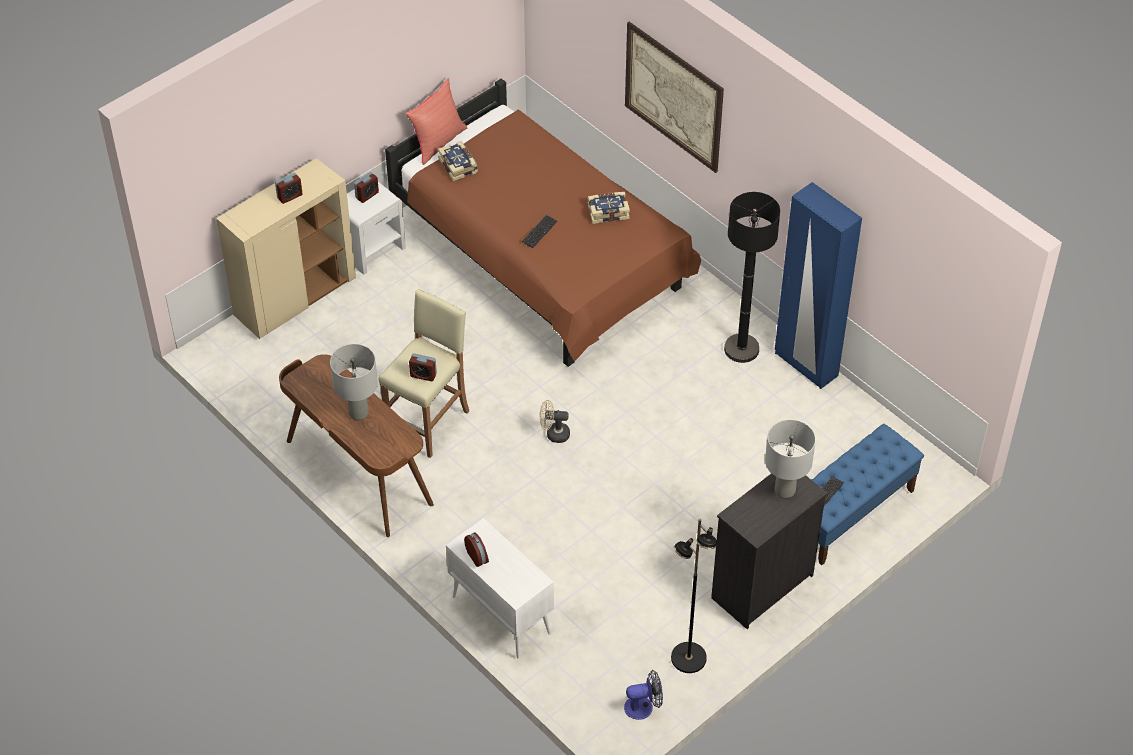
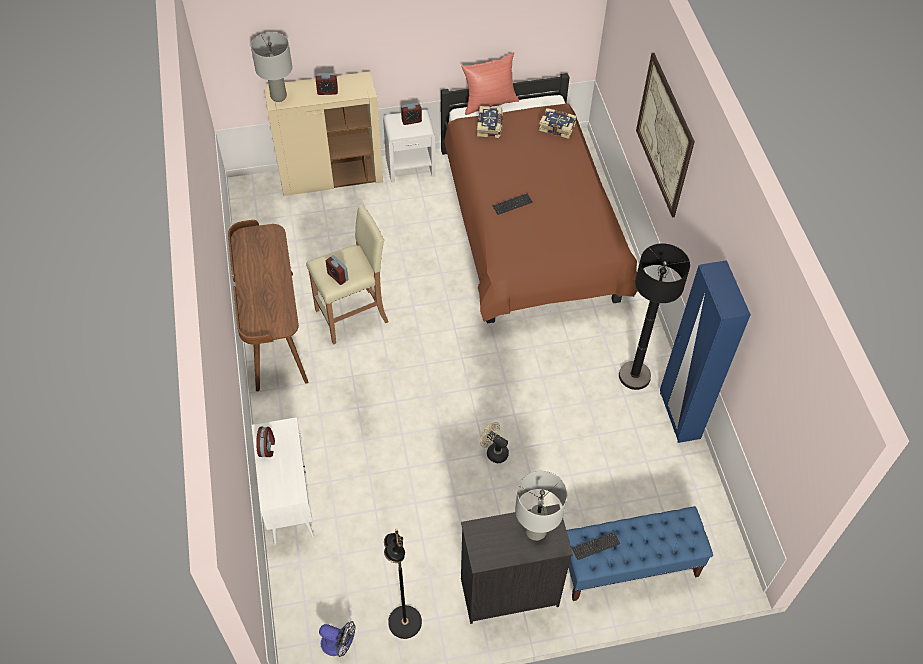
camera: 30 degrees right, 5 degrees up
(358, 413) = (268, 283): grey table lamp -> grey table lamp (278, 96)
(554, 434) = (437, 372): beige fan -> beige fan (494, 452)
(608, 211) = (578, 212): book -> book (557, 127)

